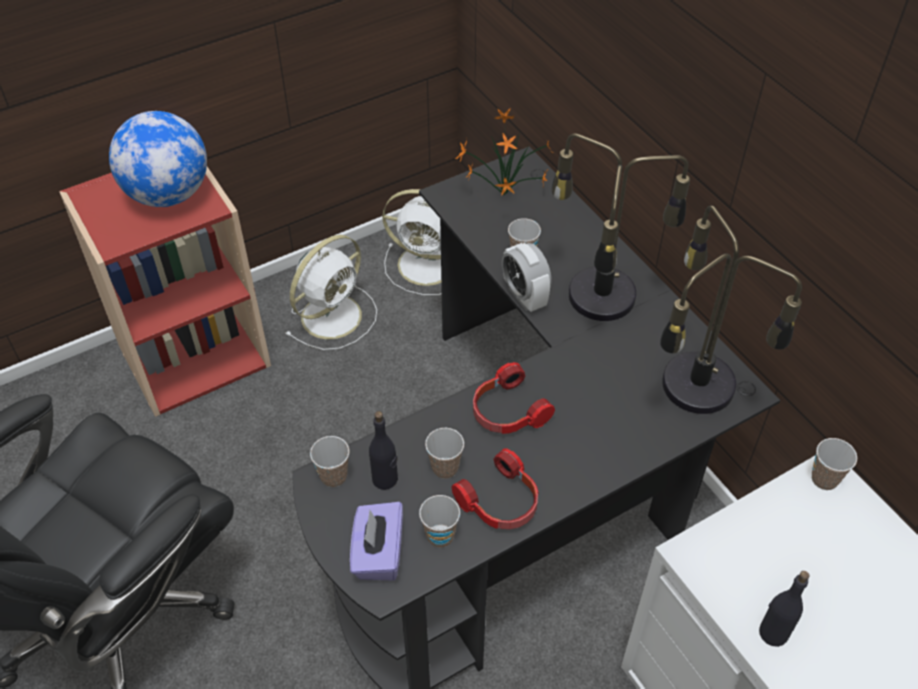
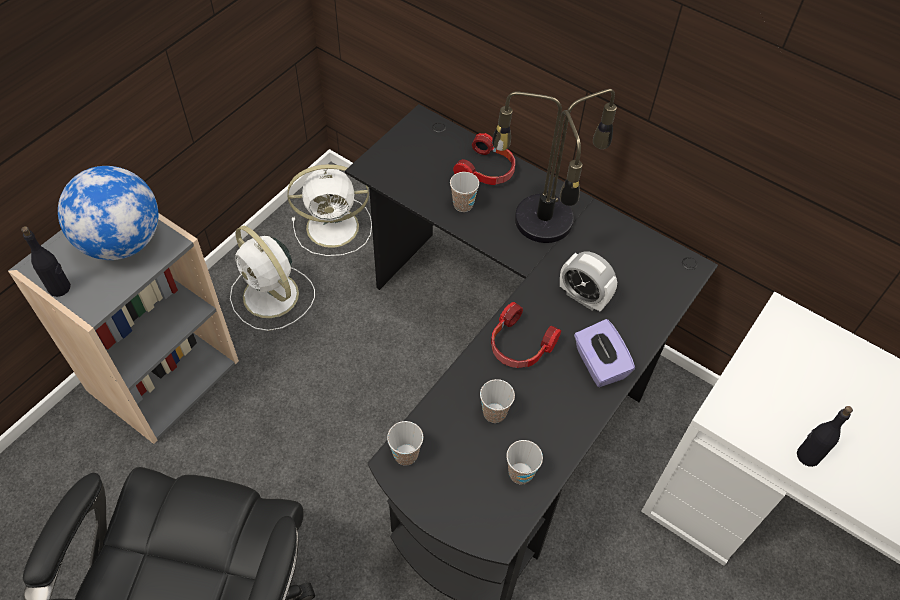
camera: 25 degrees left, 5 degrees up
(195, 354) = (163, 373): red bookcase -> grey bookcase
(333, 314) = (272, 297): white fan -> white fan turned 120 degrees clockwise
(378, 554) = (478, 508): purple tissue box -> purple tissue box (599, 364)
(385, 479) = (450, 441): black bottle -> black bottle (60, 288)
(501, 194) = (417, 154): potted plant -> none
(501, 502) = (554, 426): headphones -> headphones (487, 171)
(524, 296) = (482, 240): alarm clock -> alarm clock (583, 297)
(696, 385) = (653, 273): table lamp -> none
(824, 479) = (783, 319): cup -> none

